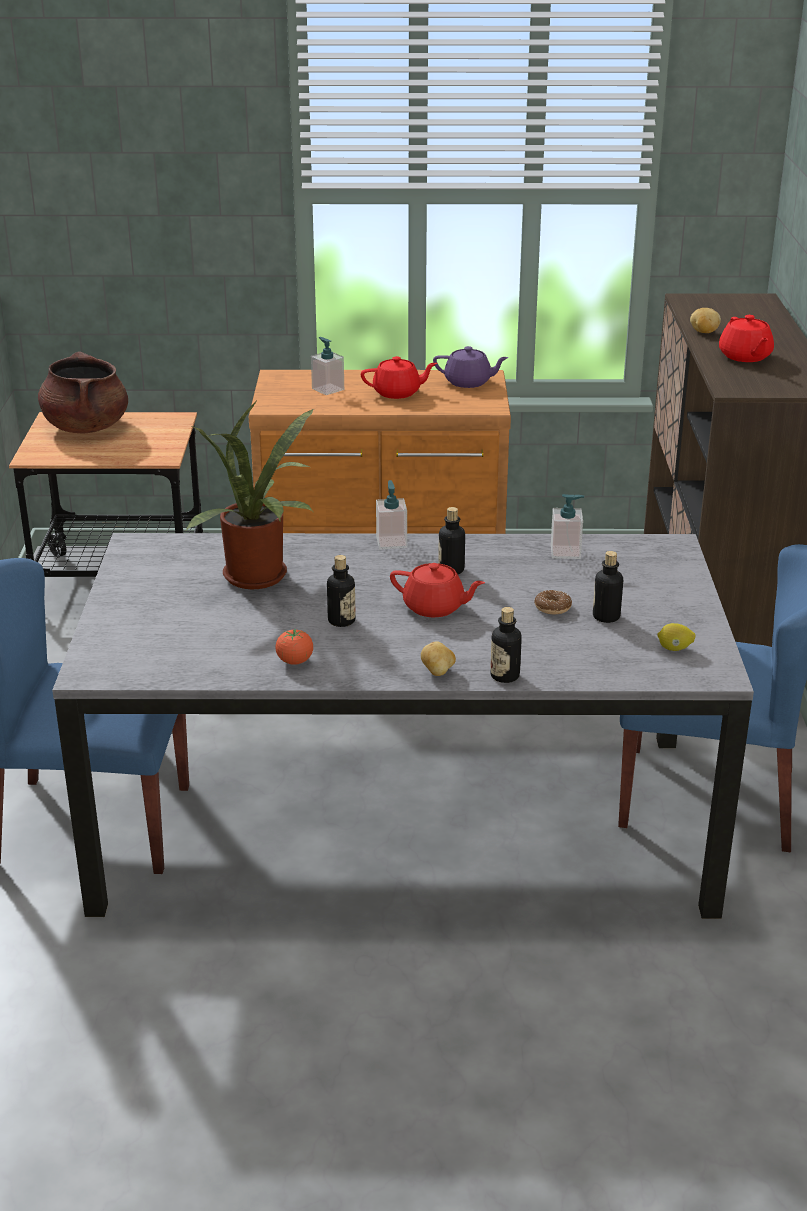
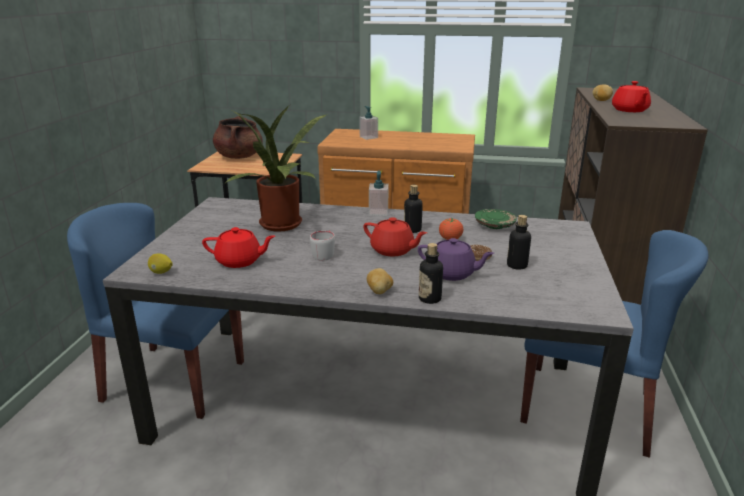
camera: 10 degrees right, 5 degrees down
(295, 661) = (279, 276): tomato -> tomato (450, 239)
(341, 621) = (324, 253): bottle -> grey mug
(398, 393) = (408, 140): red teapot -> red teapot (240, 261)
(468, 382) = (452, 138): purple teapot -> purple teapot (452, 273)
(565, 552) = (494, 225): soap dispenser -> green plate
(674, 649) = (568, 291): lemon -> lemon (161, 272)

